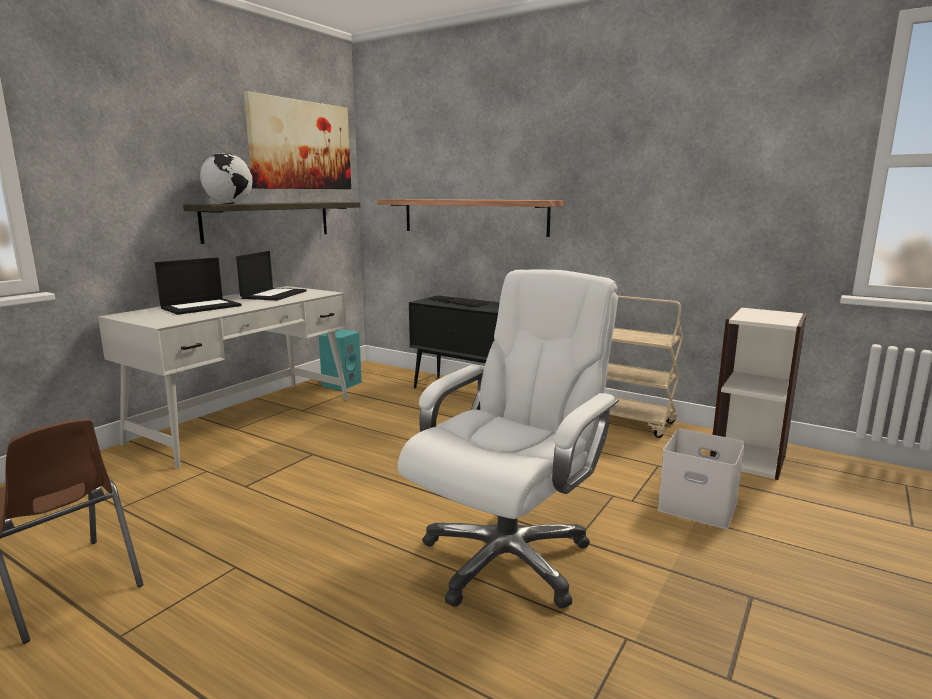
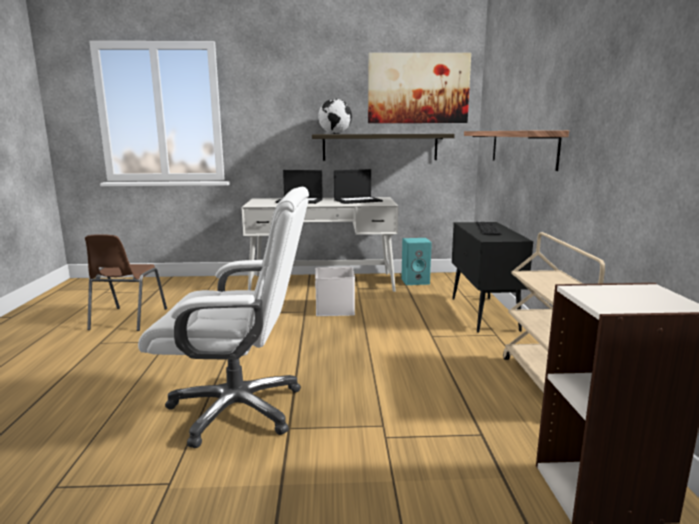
camera: 55 degrees right, 0 degrees up
(699, 505) = (425, 477): white storage box -> white storage box (335, 309)

